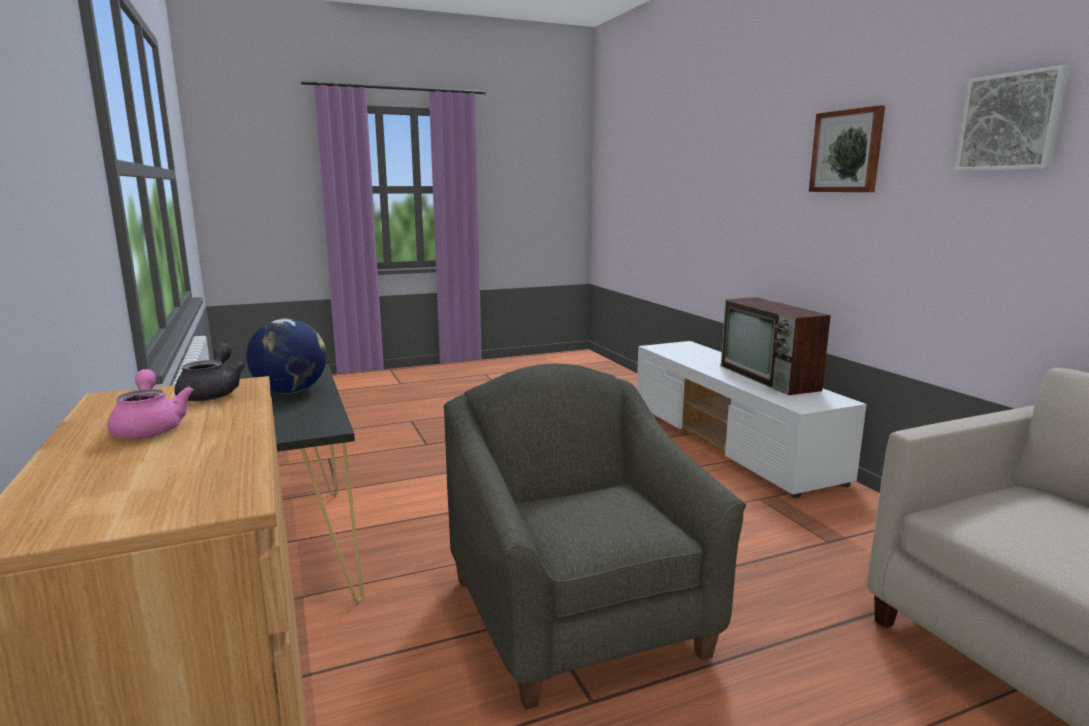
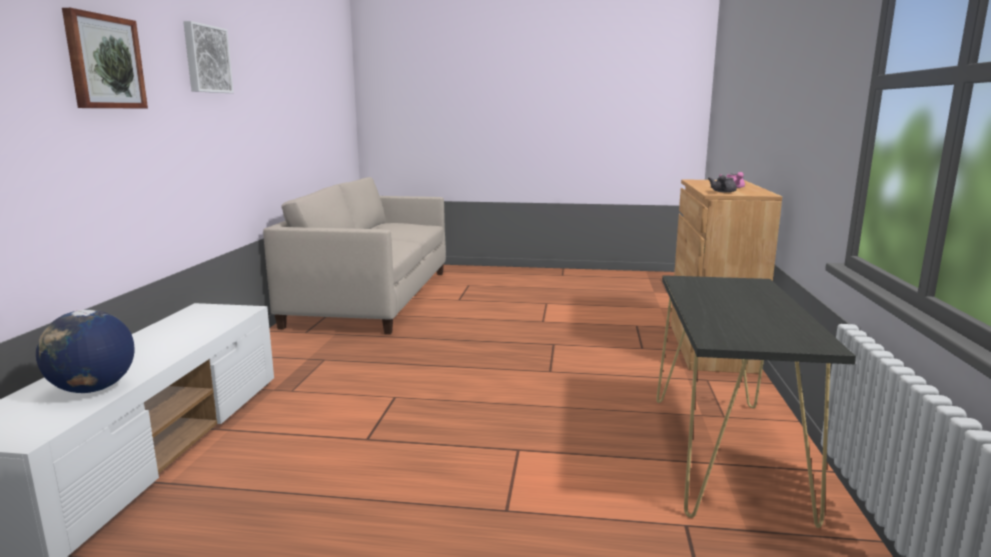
camera: 150 degrees left, 0 degrees up
(291, 391) = (726, 312): globe -> globe (92, 389)
(579, 616) = (527, 366): grey armchair -> none
(770, 378) = (152, 338): television -> none

